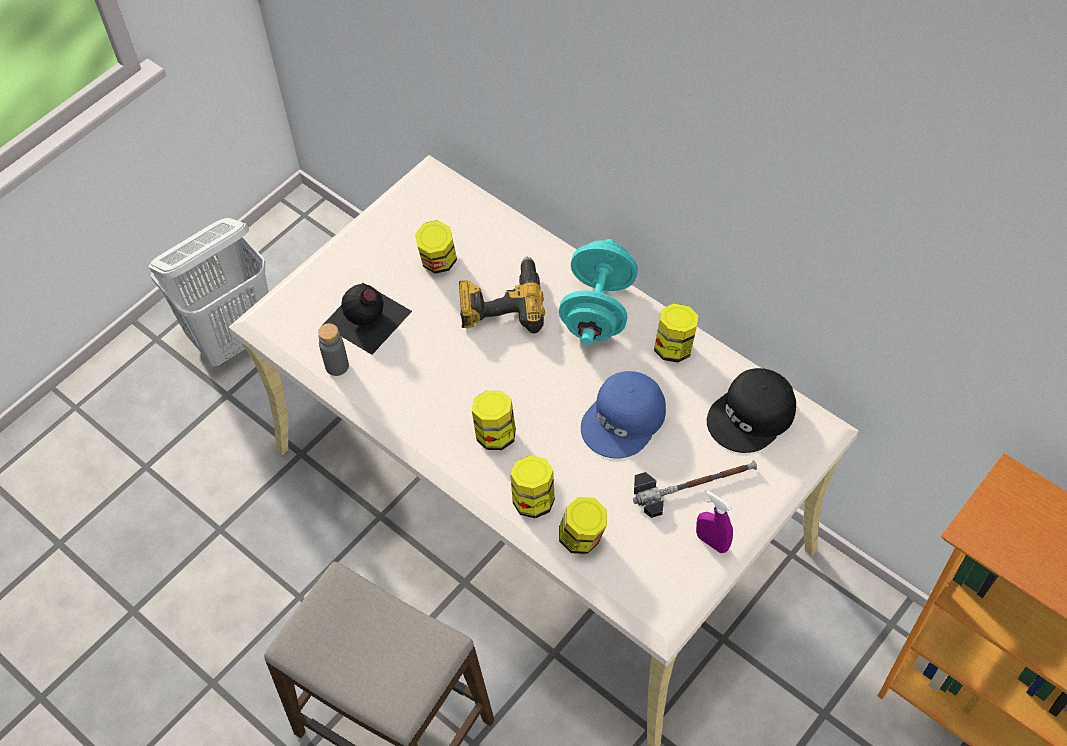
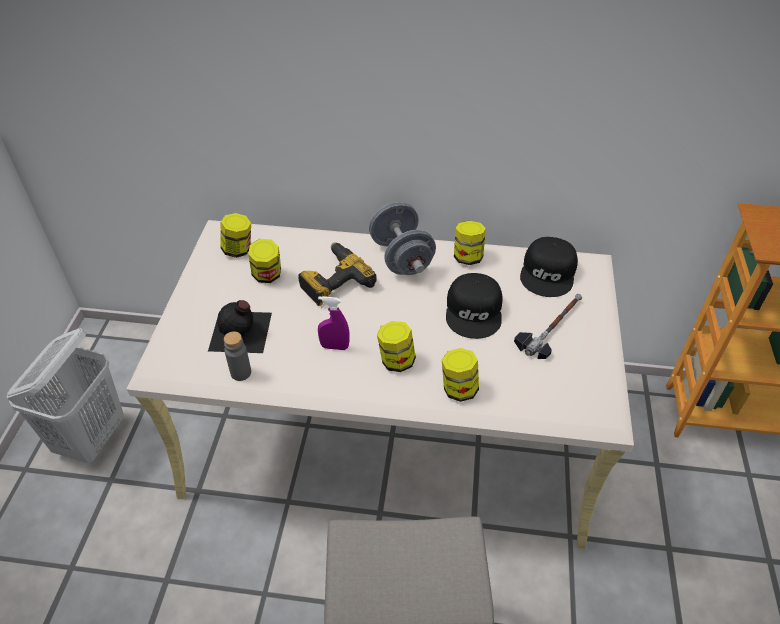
camera: 35 degrees left, 10 degrees down
(582, 538) = (513, 395): jar -> jar (238, 250)
(598, 310) = (401, 257): turquoise dumbbell -> grey dumbbell
(624, 420) = (475, 311): blue cap -> black cap
(712, 542) = (594, 355): purple spray bottle -> purple spray bottle (334, 346)

